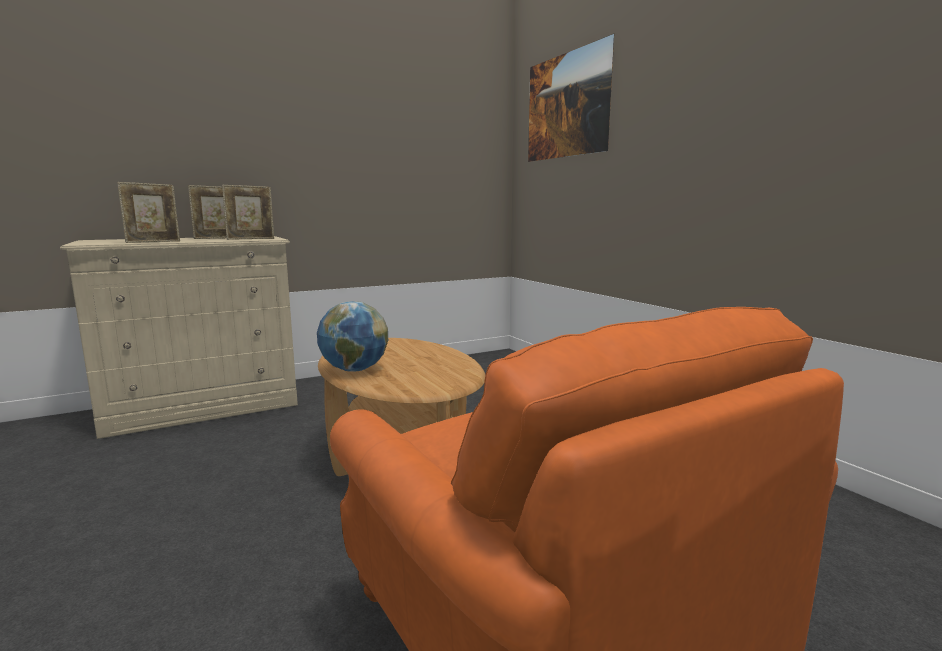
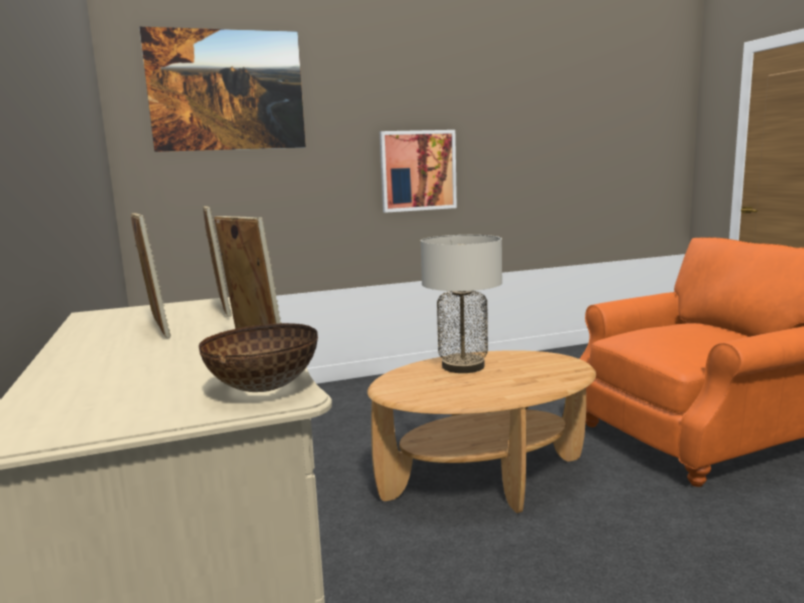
camera: 80 degrees left, 0 degrees up
(93, 243) = (263, 388): none -> bowl
(354, 370) = (516, 389): globe -> none
(424, 355) = (463, 366): none -> table lamp
(706, 171) = (418, 170): none -> picture

